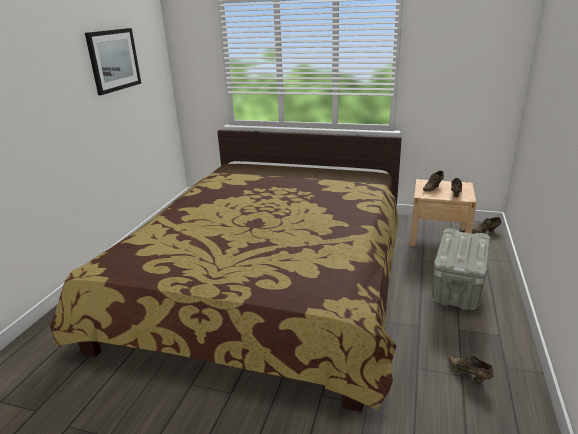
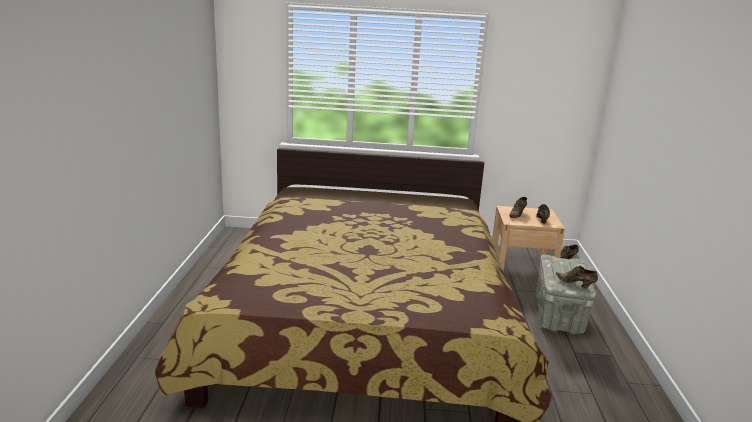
camera: 15 degrees left, 5 degrees down
(114, 60) = (178, 65): picture -> none
(469, 374) = (598, 392): brown shoe -> brown shoe (576, 284)

